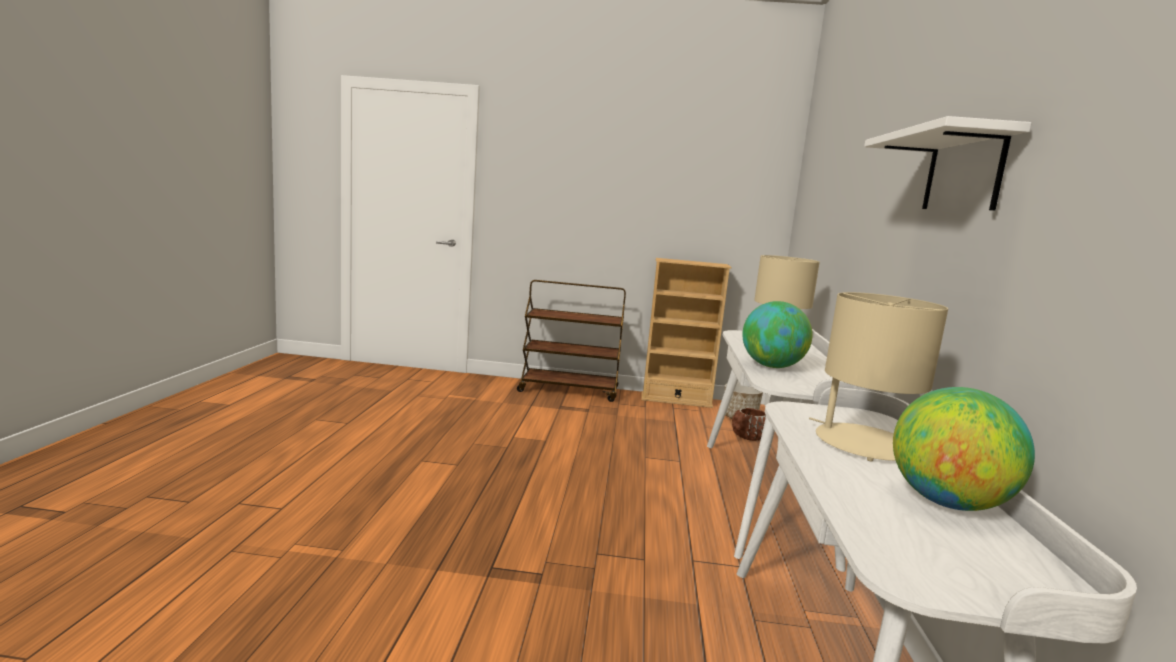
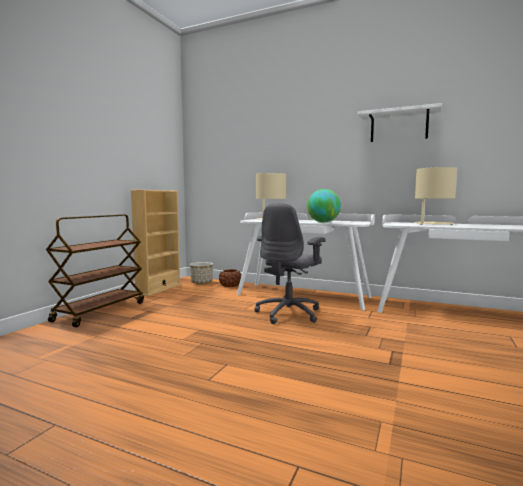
camera: 70 degrees left, 5 degrees down
(650, 488) = (289, 313): none -> grey office chair
(948, 503) = (484, 225): globe -> none

